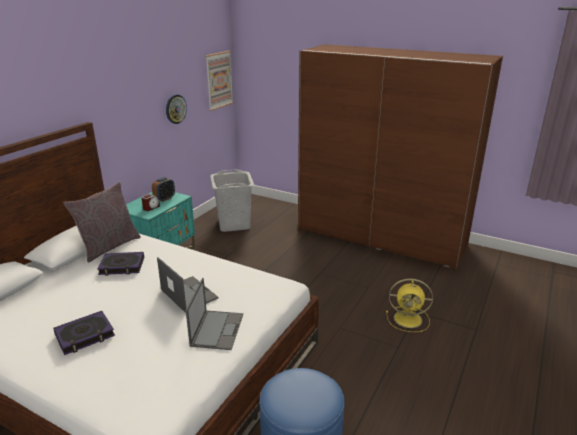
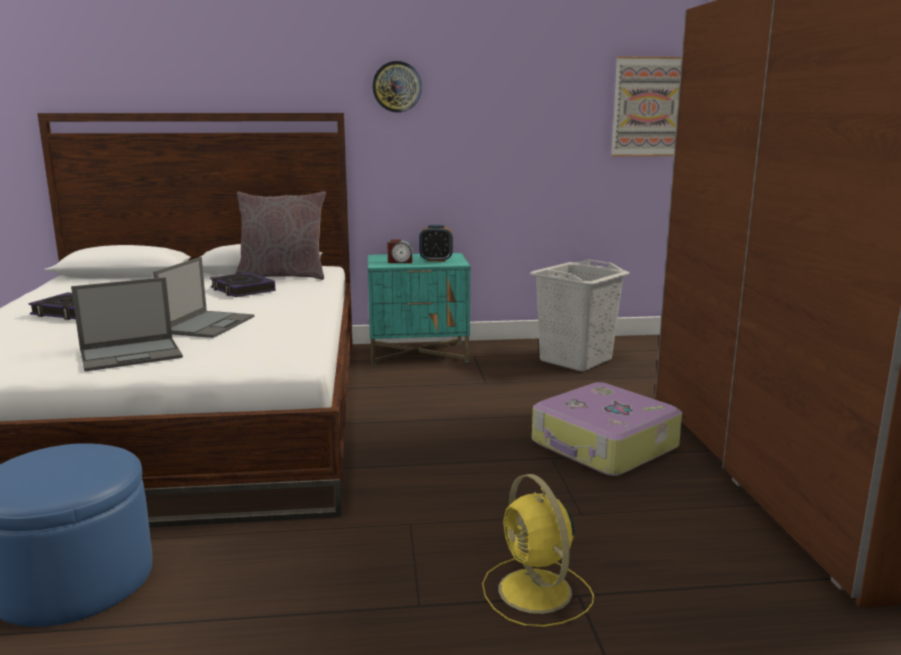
camera: 55 degrees right, 10 degrees down
(175, 109) = (526, 135): wall clock -> wall clock (397, 87)
(323, 258) = (604, 446): none -> suitcase

